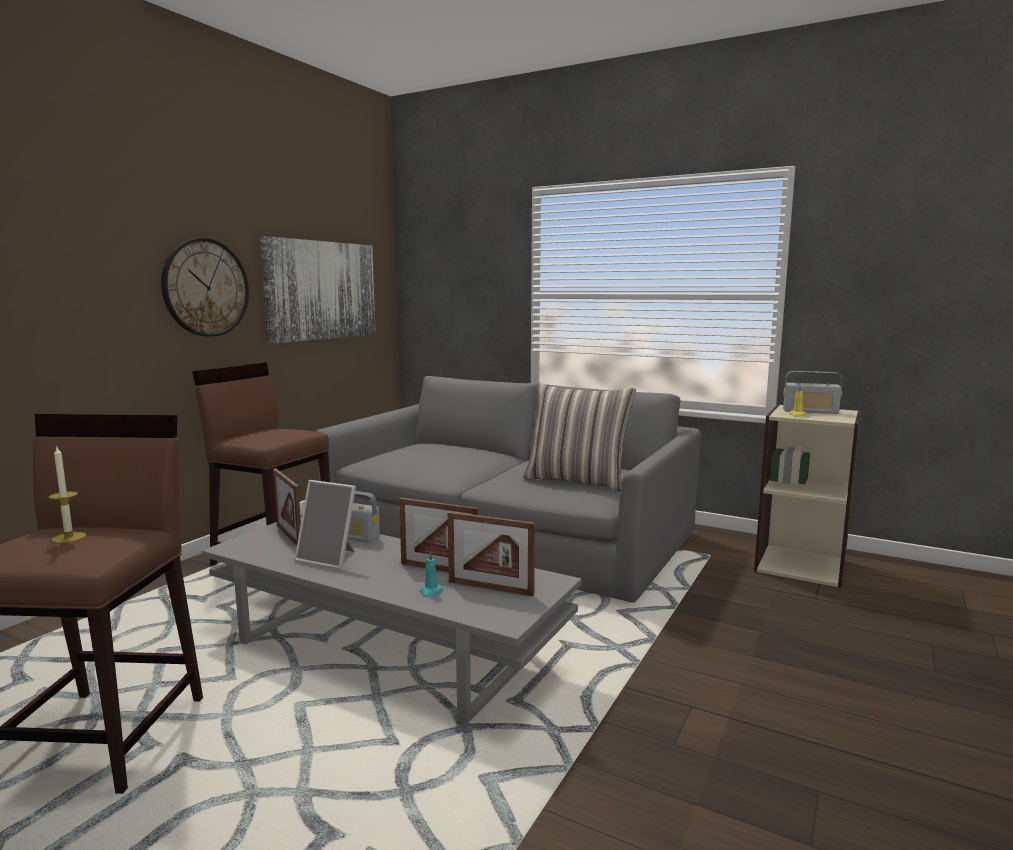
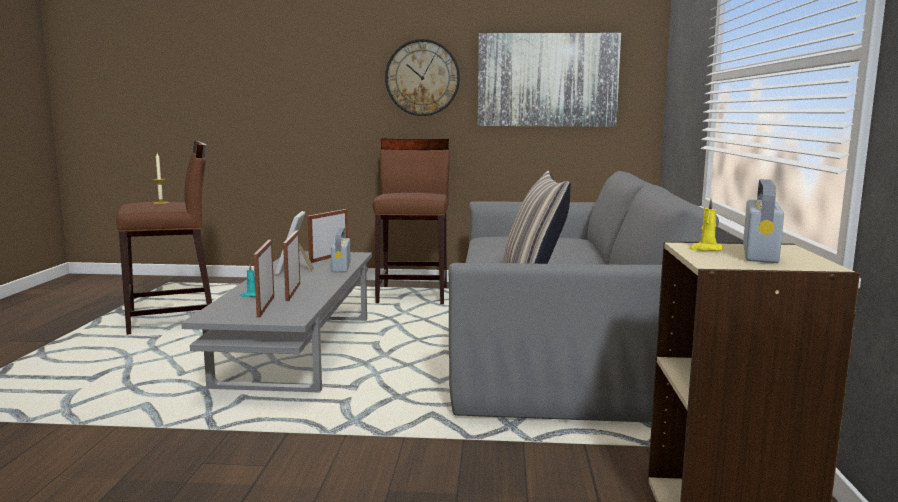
camera: 65 degrees right, 0 degrees up
(810, 411) = (759, 253): radio -> radio turned 150 degrees counterclockwise

